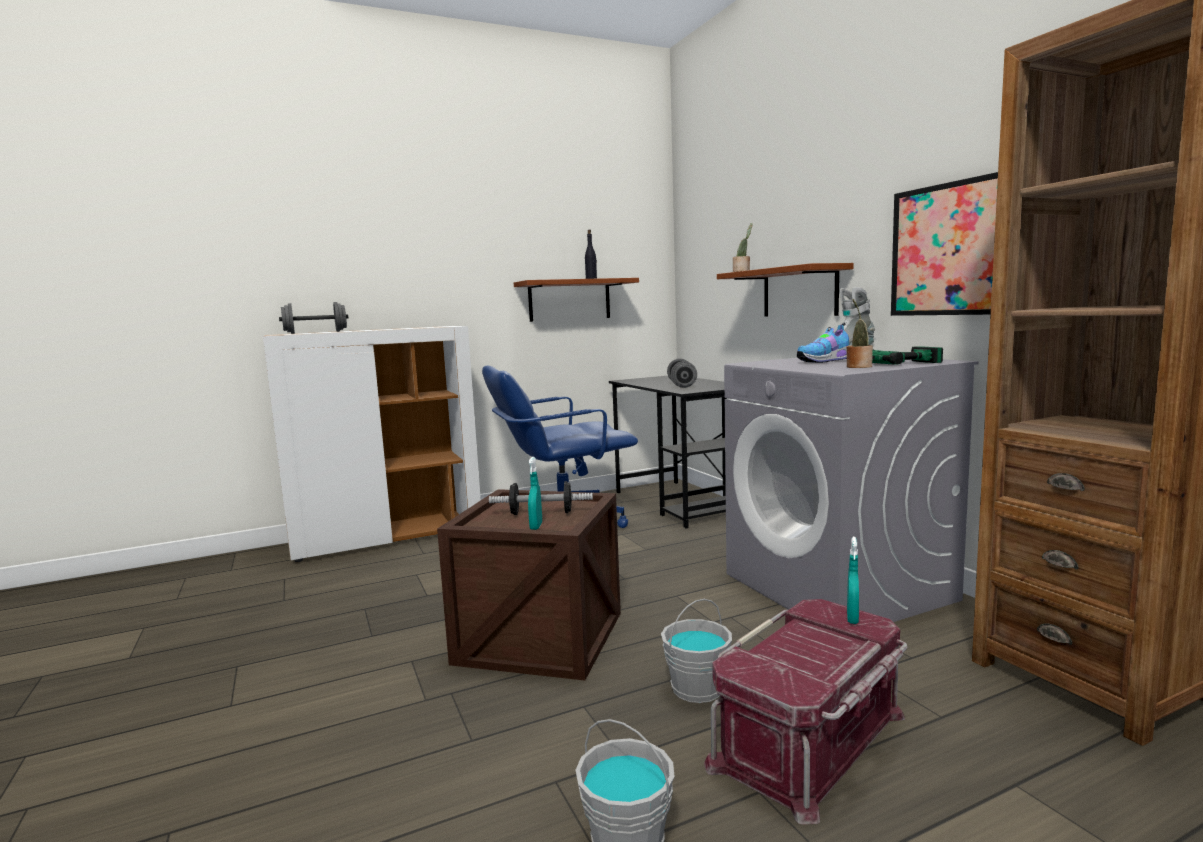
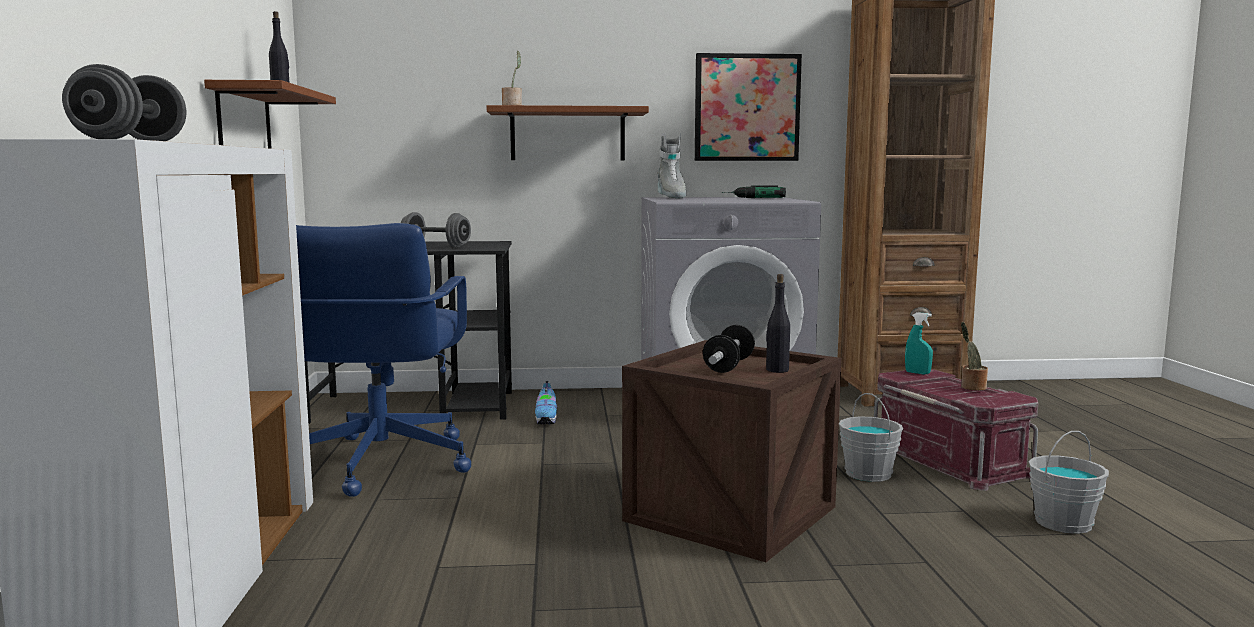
camera: 70 degrees left, 0 degrees up
(536, 526) = (777, 370): turquoise spray bottle -> black bottle
(825, 361) = (708, 199): shoe -> shoe (547, 419)
(858, 366) = (770, 199): potted plant -> potted plant (971, 387)

